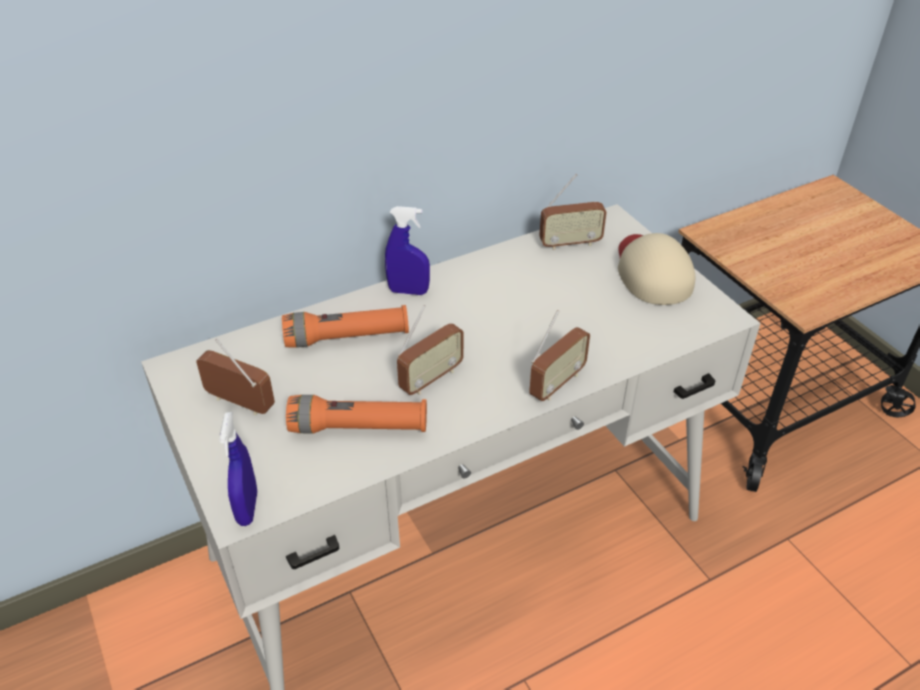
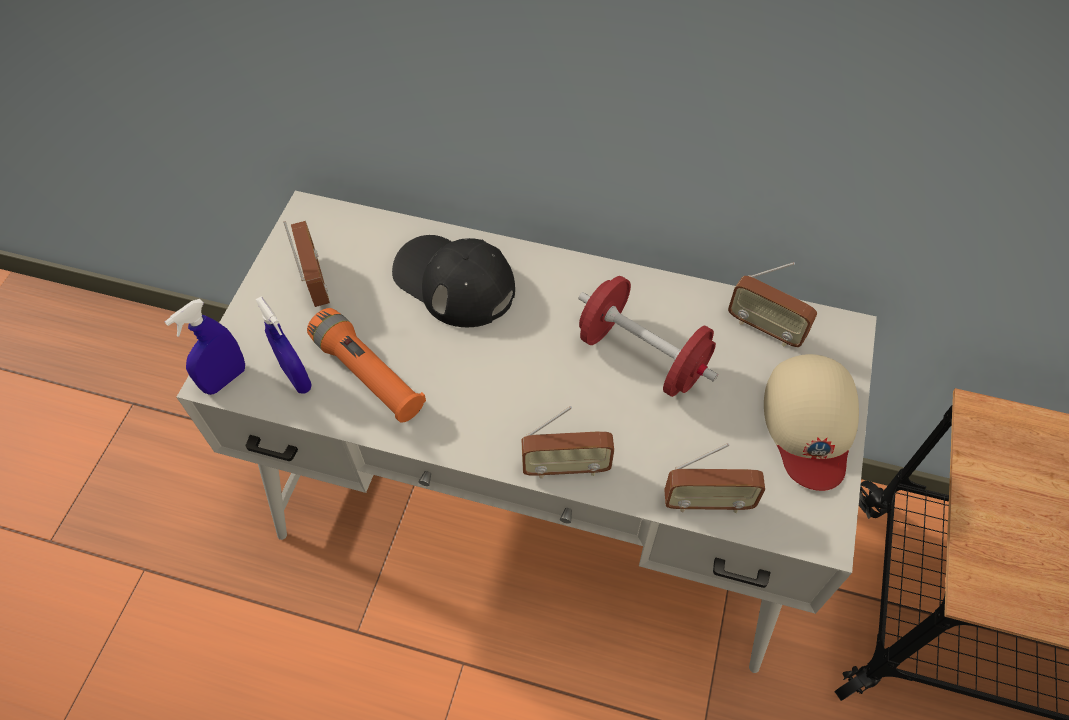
camera: 45 degrees right, 15 degrees up
(347, 338) = (454, 281): orange flashlight -> black cap
(408, 291) = (554, 271): blue spray bottle -> blue spray bottle (296, 378)
(431, 379) = (471, 375): radio -> radio (707, 502)
(522, 299) = (642, 356): none -> red dumbbell
(652, 271) = (809, 423): beige cap -> beige cap turned 150 degrees clockwise

